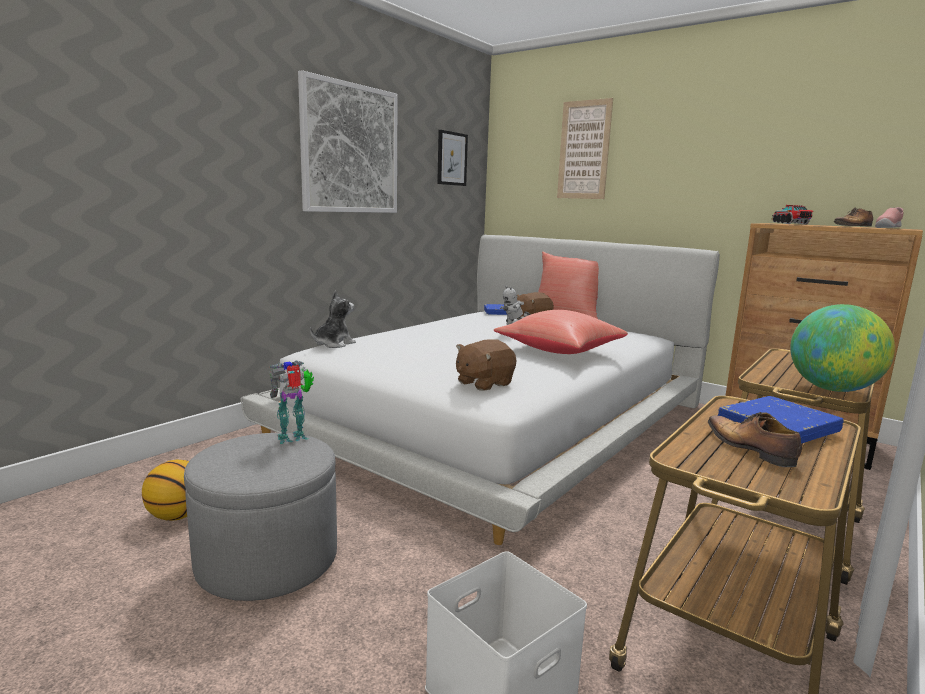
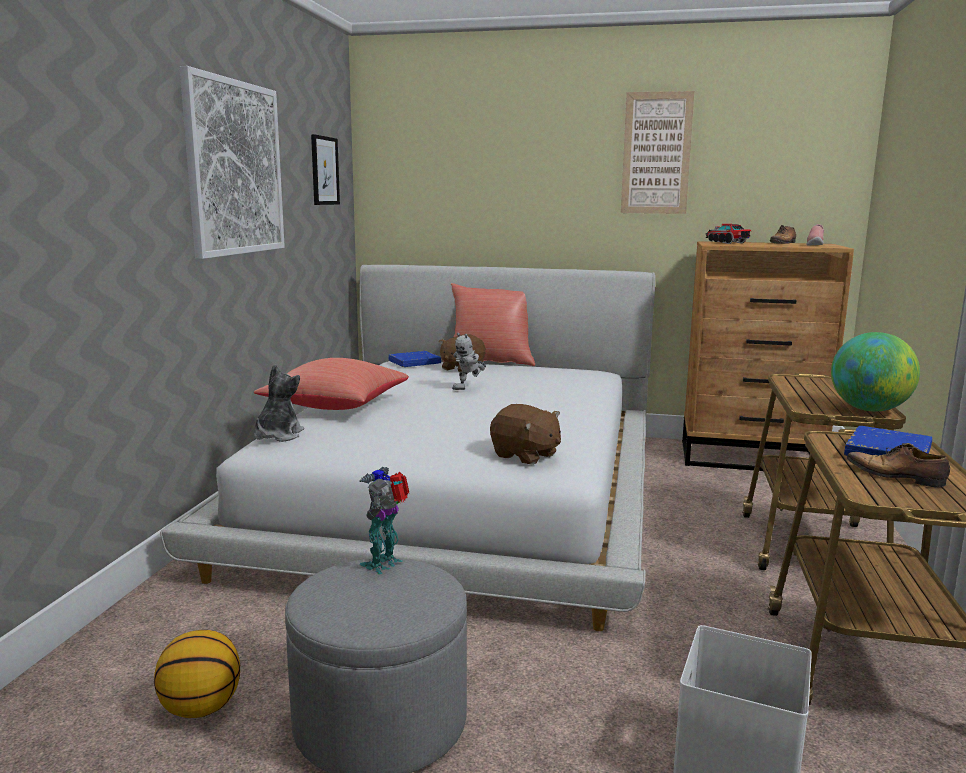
camera: 25 degrees left, 0 degrees up
(483, 383) = (525, 455): brown plush toy -> brown plush toy turned 75 degrees counterclockwise
(558, 352) = (544, 404): red pillow -> red pillow (334, 407)
(584, 150) = (486, 160): picture -> picture (656, 153)

